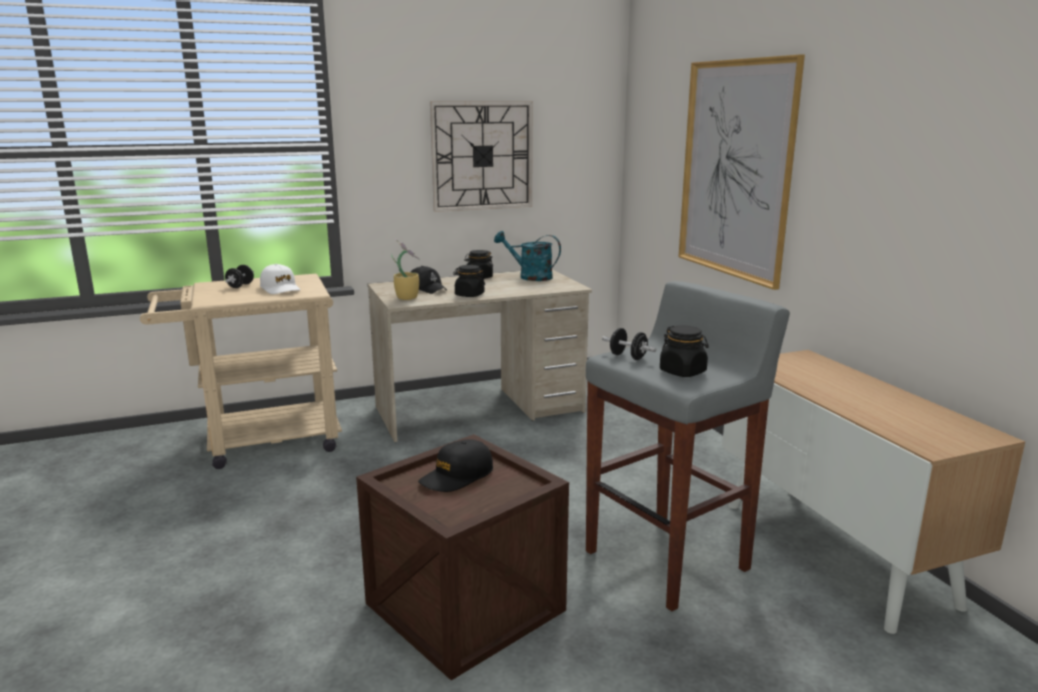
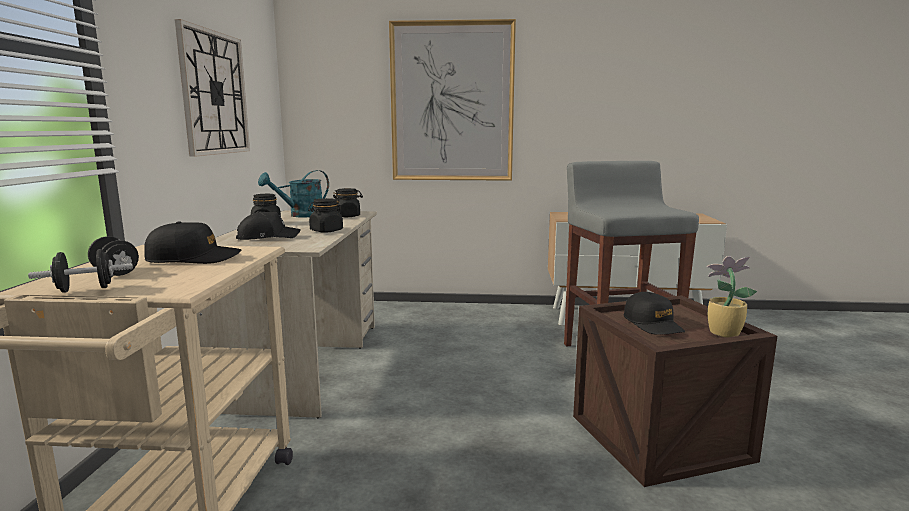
camera: 65 degrees left, 5 degrees down
(280, 289) = (194, 258): white cap -> black cap
(407, 297) = (290, 244): potted plant -> potted plant (722, 333)
(628, 357) = (615, 211): black dumbbell -> black dumbbell (85, 289)
(683, 372) = (652, 208): black jar -> black jar (348, 216)

